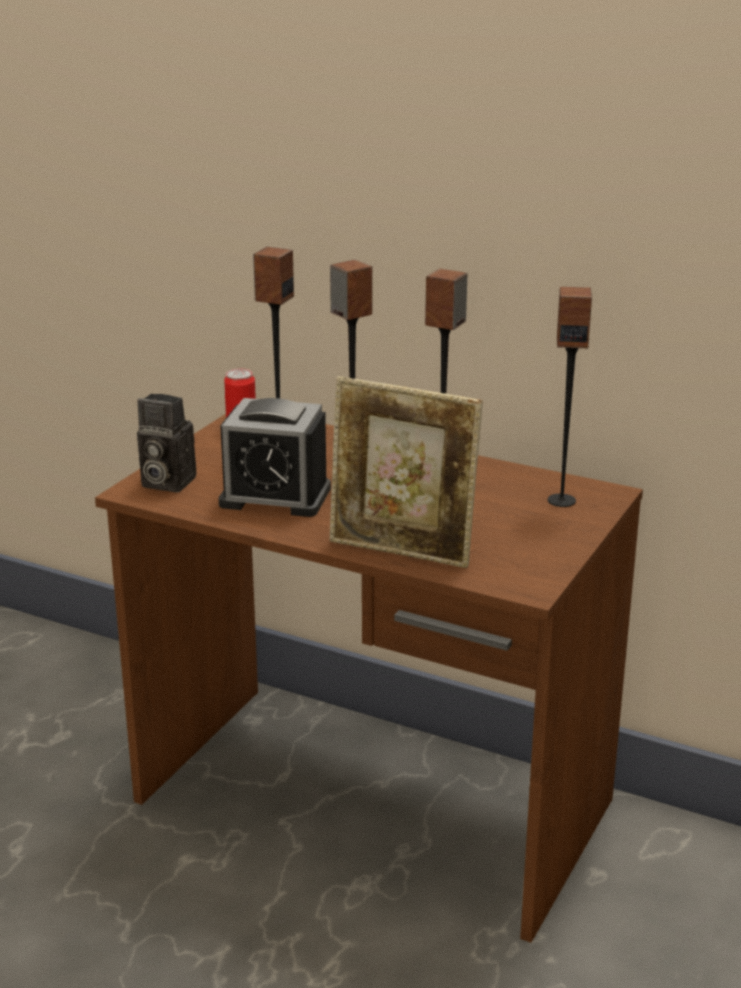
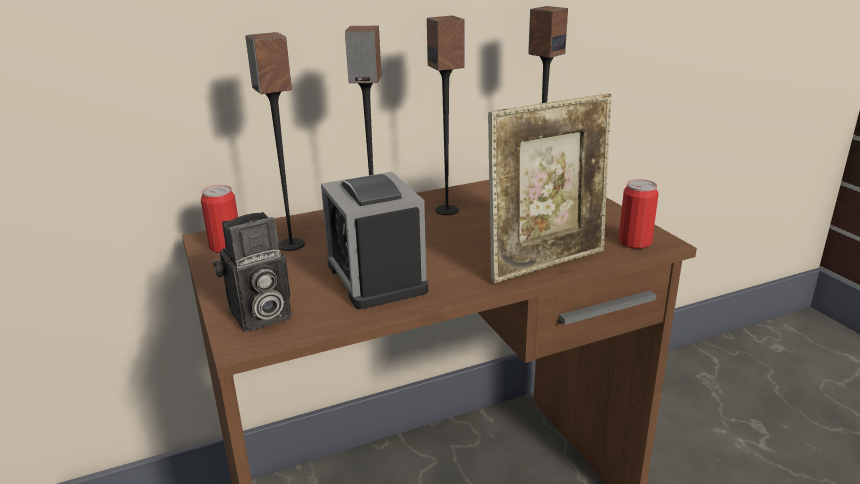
camera: 50 degrees left, 0 degrees up
(275, 496) = (376, 277): alarm clock -> alarm clock turned 105 degrees clockwise
(510, 577) = (634, 242): none -> can

